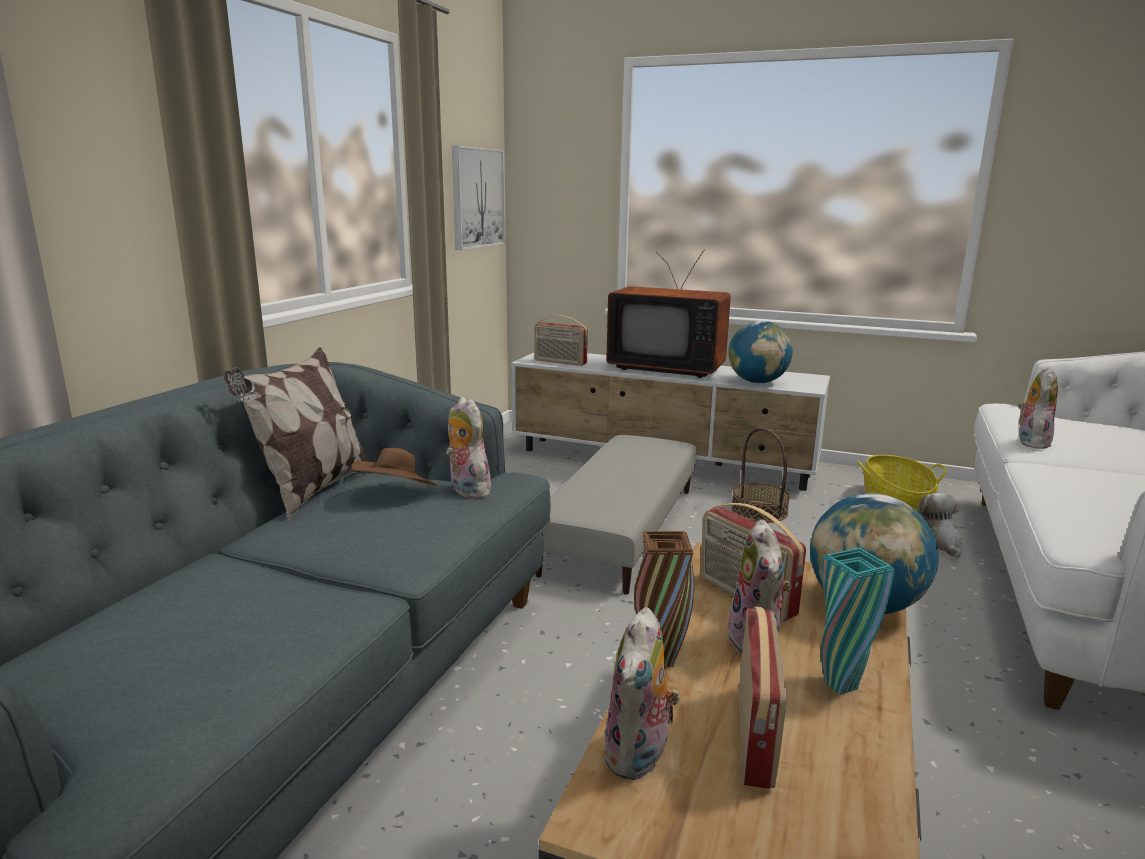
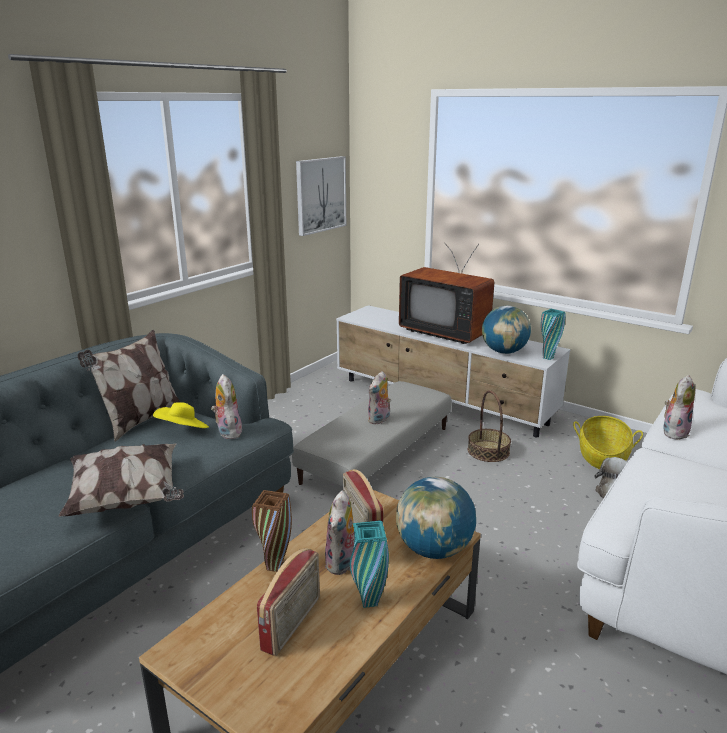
camera: 15 degrees right, 5 degrees up
(367, 593) = (128, 499): none -> pillow
(396, 494) = (183, 431): brown hat -> yellow hat
(560, 362) = (370, 320): radio -> none
(639, 756) = (219, 623): plush toy -> plush toy (379, 420)
(815, 384) = (548, 358): none -> turquoise vase

